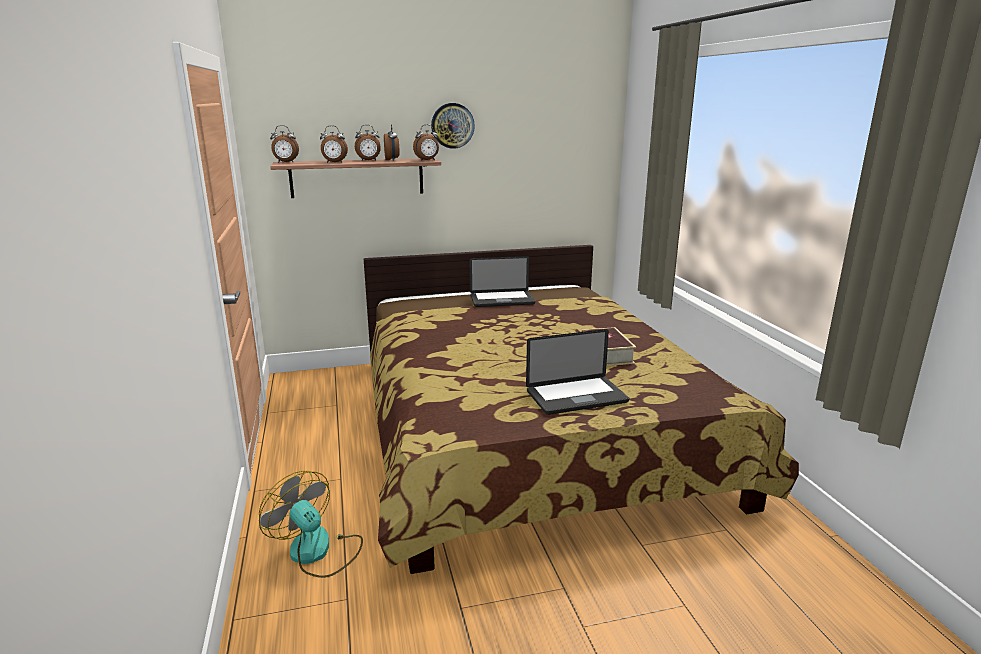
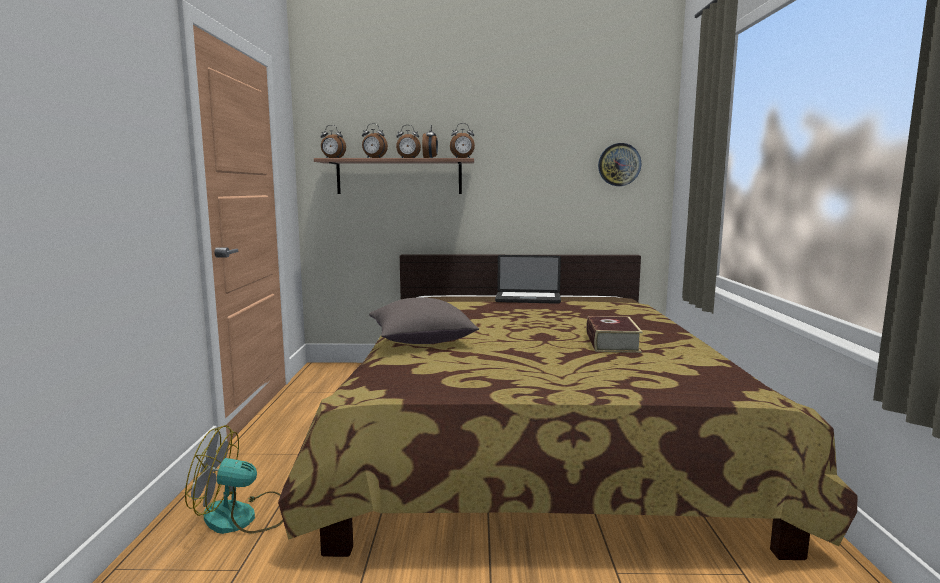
camera: 15 degrees right, 10 degrees down
(317, 552) = (242, 517): fan -> fan turned 60 degrees counterclockwise
(442, 368) = (421, 341): none -> grey pillow
(452, 125) = (493, 128): wall clock -> wall clock (619, 164)
(576, 397) = (549, 373): laptop -> none

